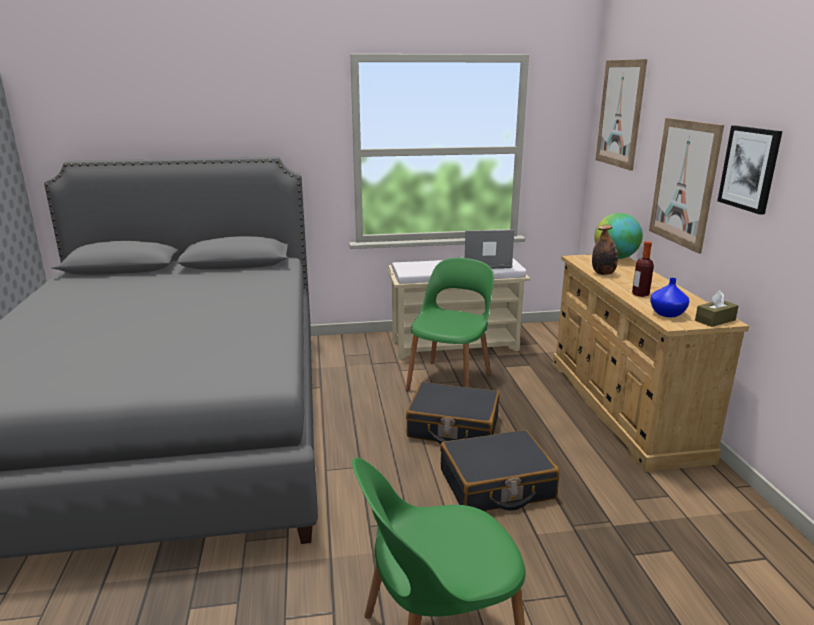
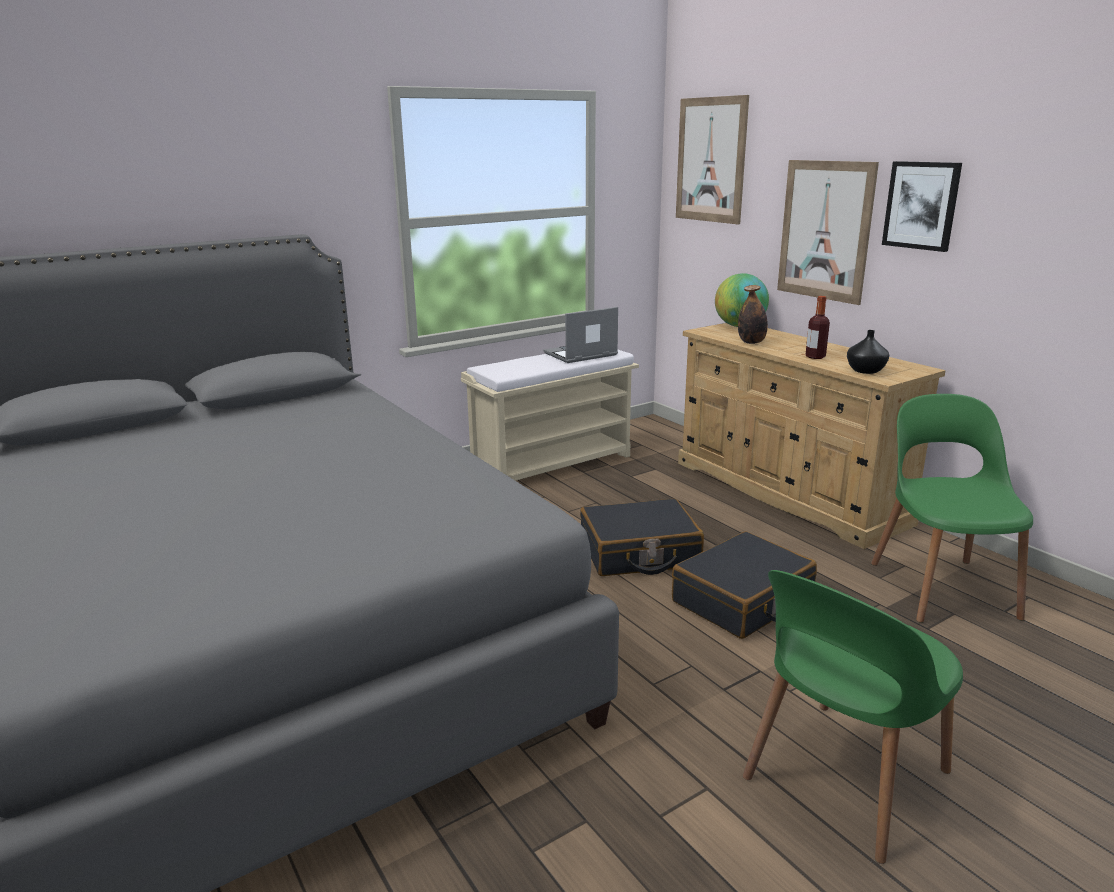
camera: 25 degrees left, 0 degrees up
(450, 380) = (585, 504): green chair -> green chair (941, 587)
(668, 314) = (866, 371): blue vase -> black vase
(715, 320) = (913, 370): brown tissue box -> none

